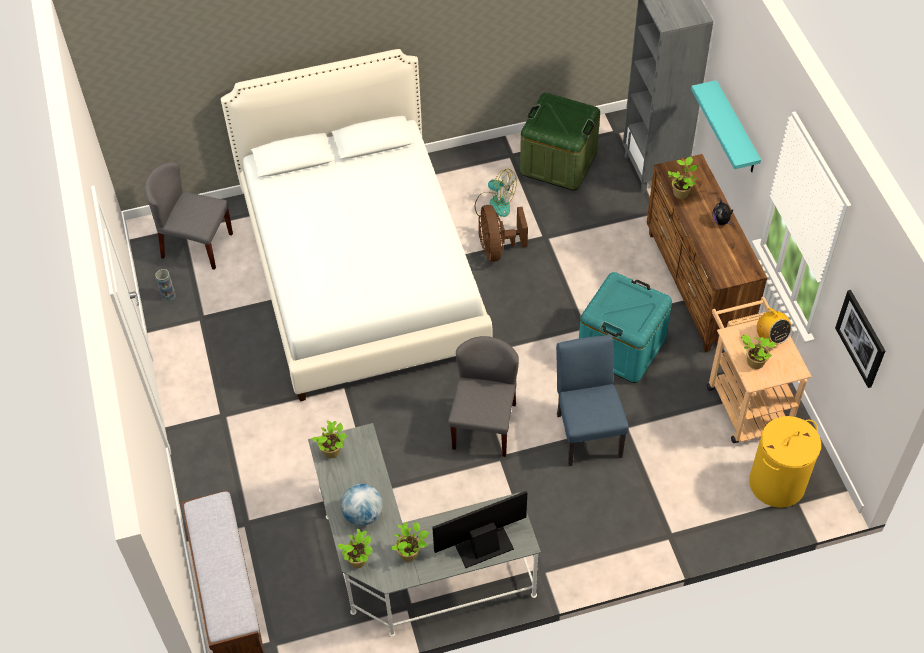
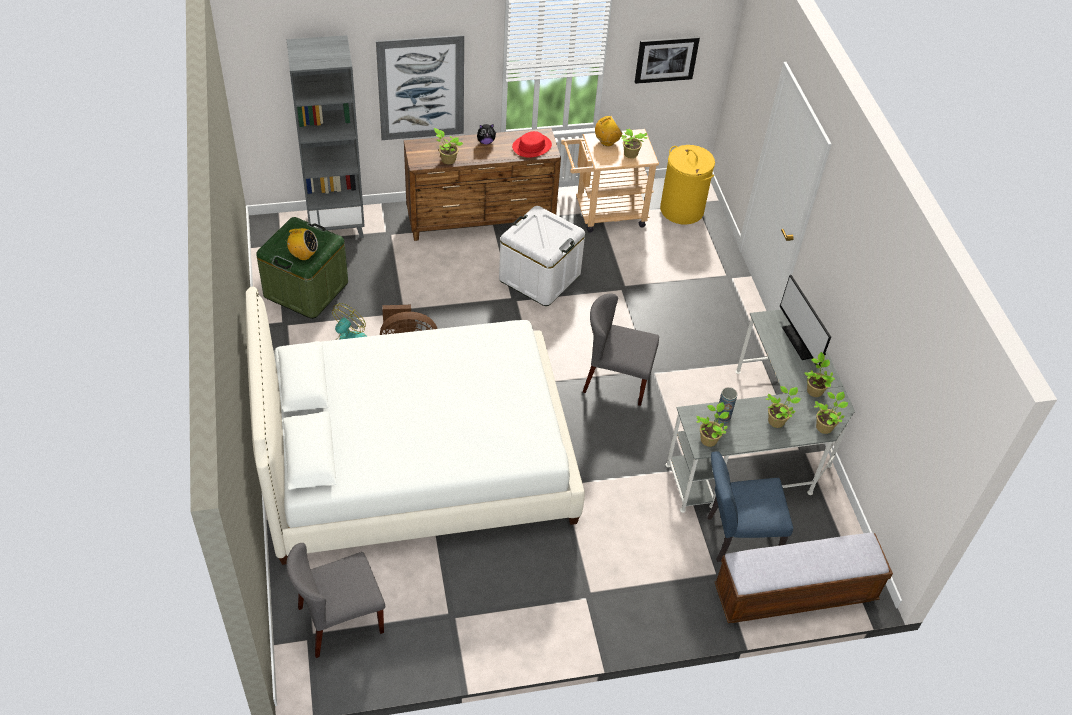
camera: 90 degrees left, 5 degrees down
(168, 295) = (412, 651): vase -> vase (722, 417)
(196, 245) = (340, 620): grey chair -> grey chair turned 45 degrees clockwise
(363, 514) = (777, 420): globe -> potted plant
(546, 124) = (303, 255): none -> radio
(587, 430) = (626, 311): blue chair -> blue chair (736, 537)
(621, 347) = (539, 277): turquoise storage box -> white storage box
(727, 262) = (532, 146): none -> red hat
(736, 129) = (421, 88): turquoise shelf -> picture

